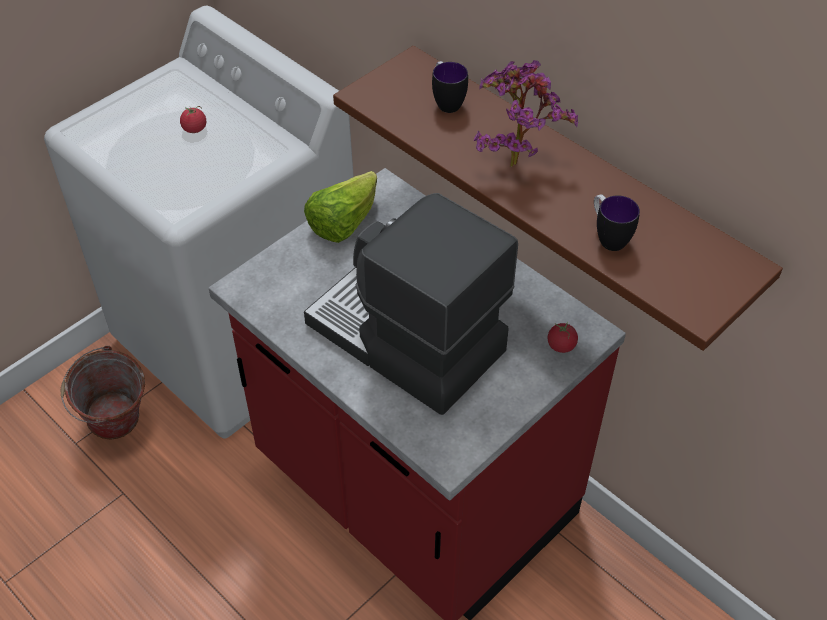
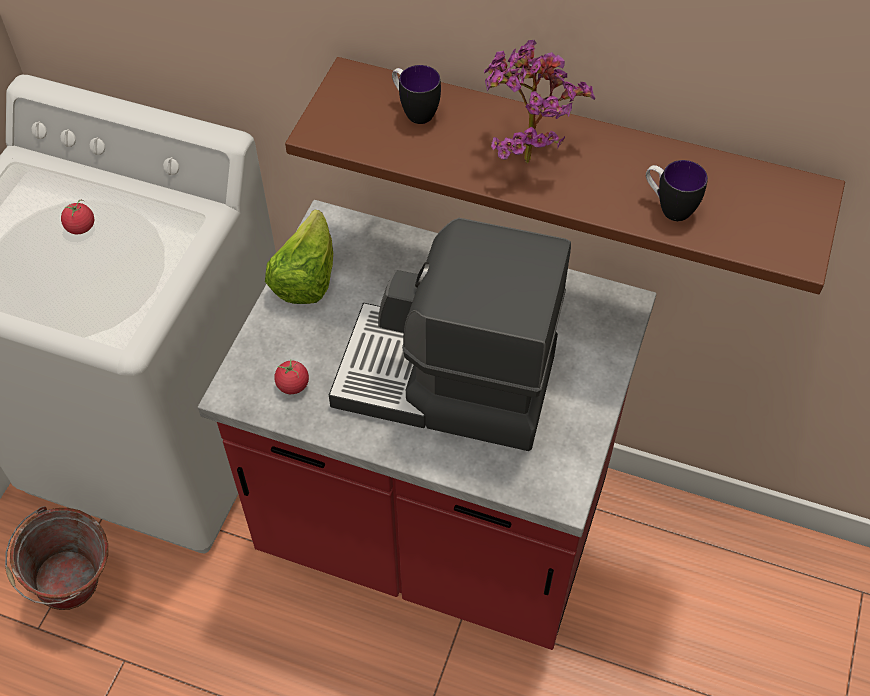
camera: 25 degrees left, 5 degrees up
(561, 345) = (603, 330): tomato -> tomato (293, 385)

